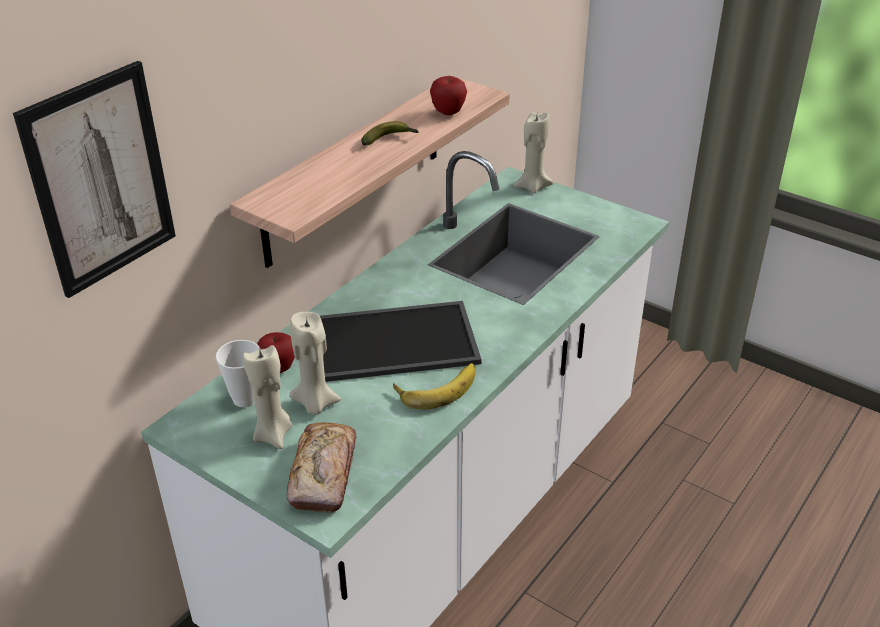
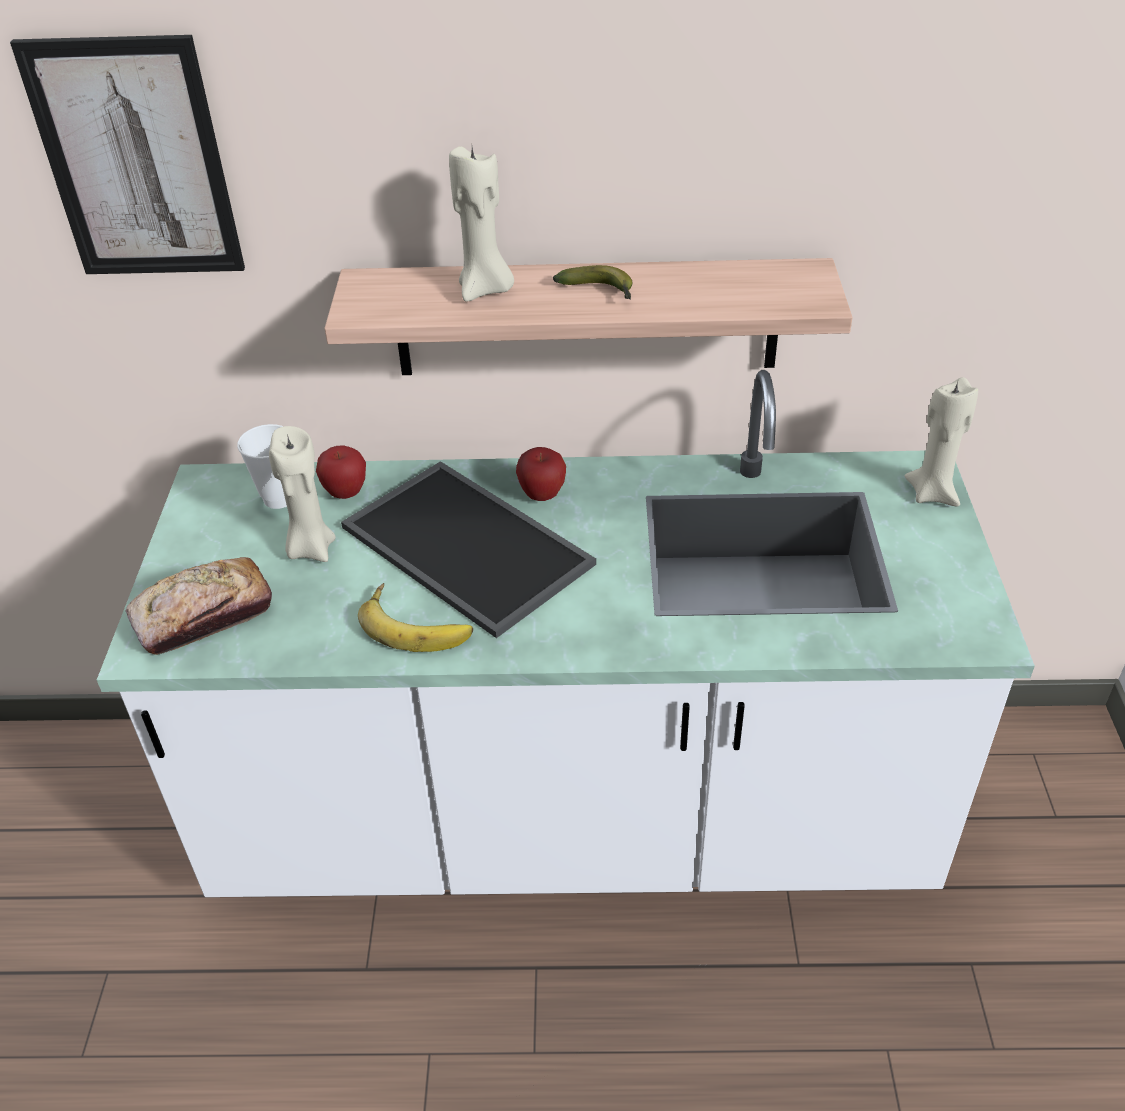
camera: 55 degrees right, 5 degrees up
(273, 434) = (239, 547): beige candle -> beige candle (485, 290)
(448, 113) = (725, 299): apple -> apple (542, 495)

